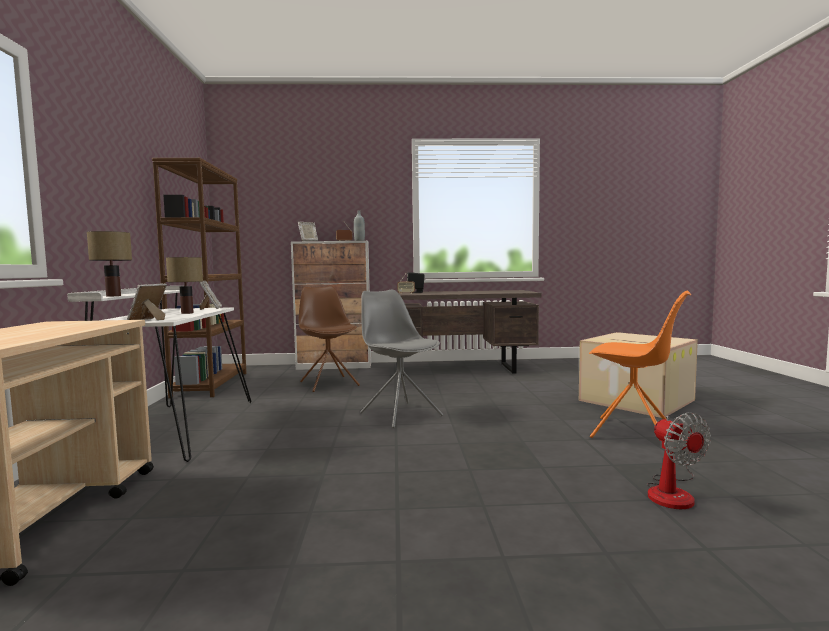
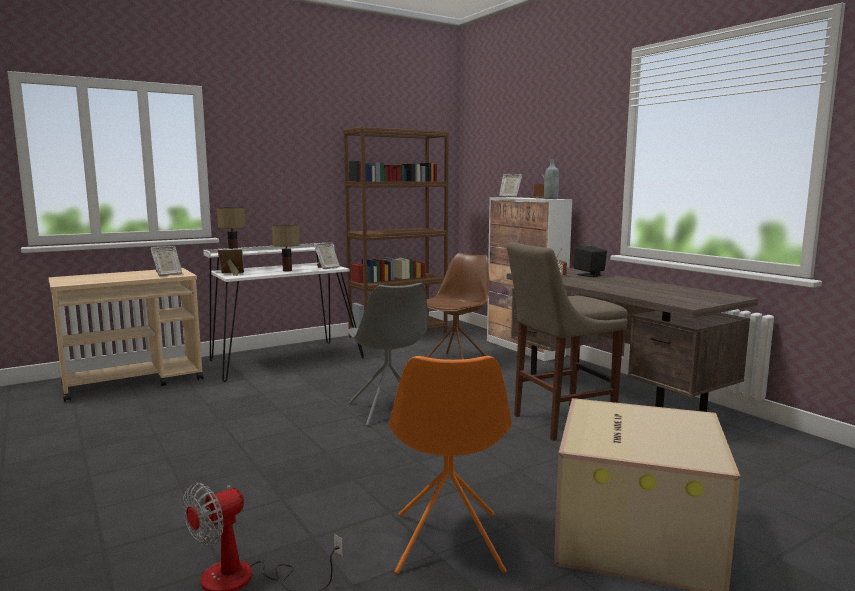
camera: 60 degrees right, 5 degrees up
(96, 323) = (167, 274): none -> picture frame
(400, 414) = (389, 411): grey chair -> grey chair turned 135 degrees clockwise
(482, 384) = (558, 422): none -> beige stool

